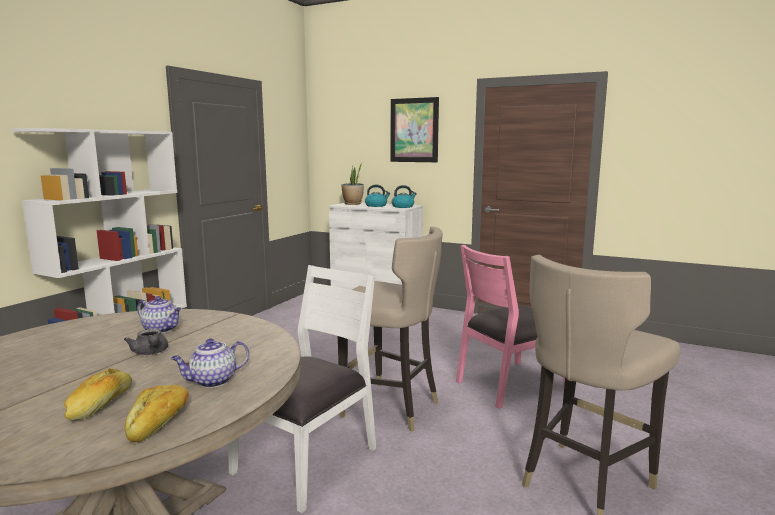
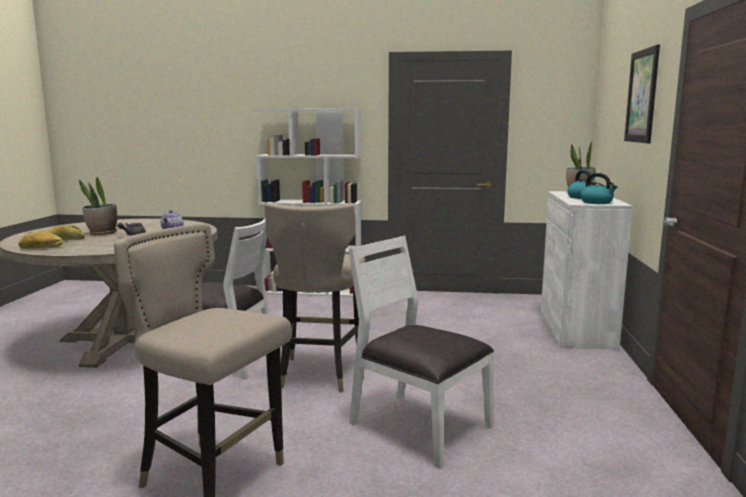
camera: 70 degrees right, 0 degrees up
(83, 375) = (102, 233): none -> potted plant
(212, 381) = (88, 246): teapot -> none
(510, 384) = (418, 426): pink chair -> white chair

